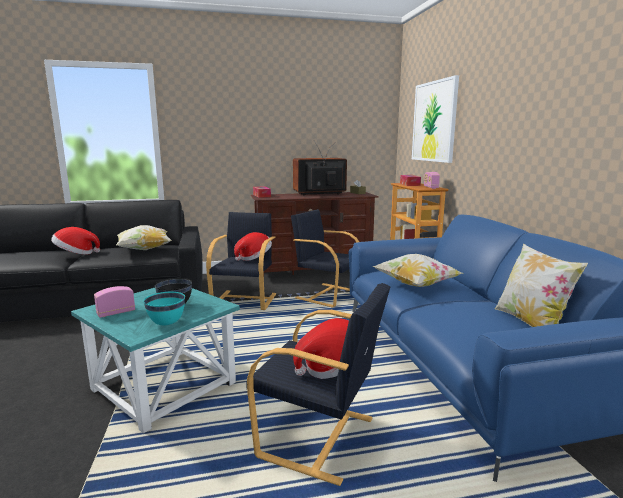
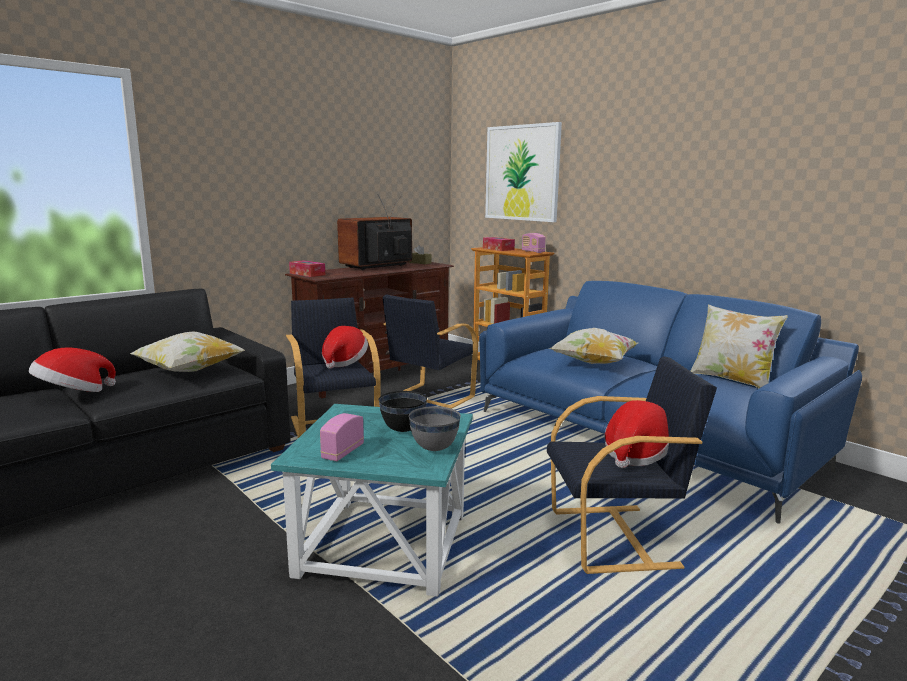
camera: 30 degrees left, 0 degrees up
(167, 323) = (434, 448): turquoise bowl -> grey bowl
(327, 294) = (429, 398): black armchair -> black armchair turned 60 degrees counterclockwise

